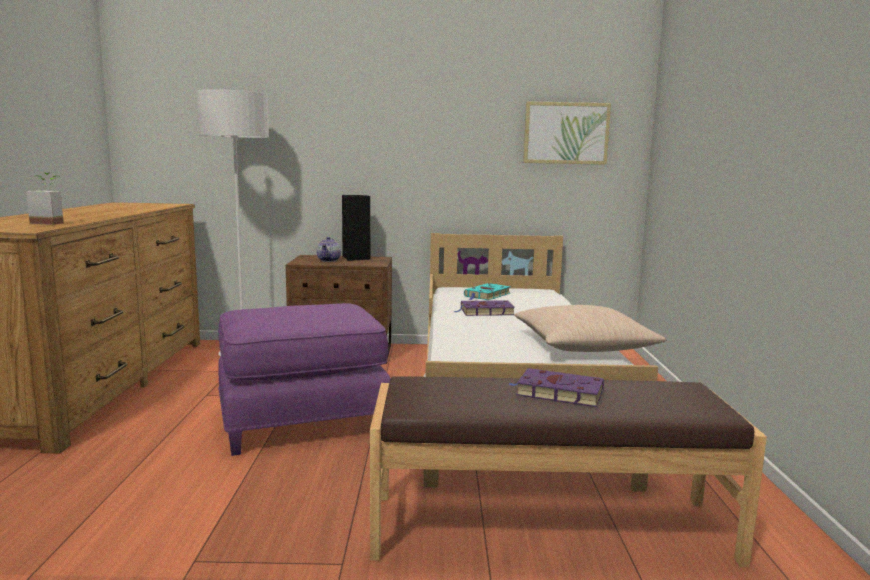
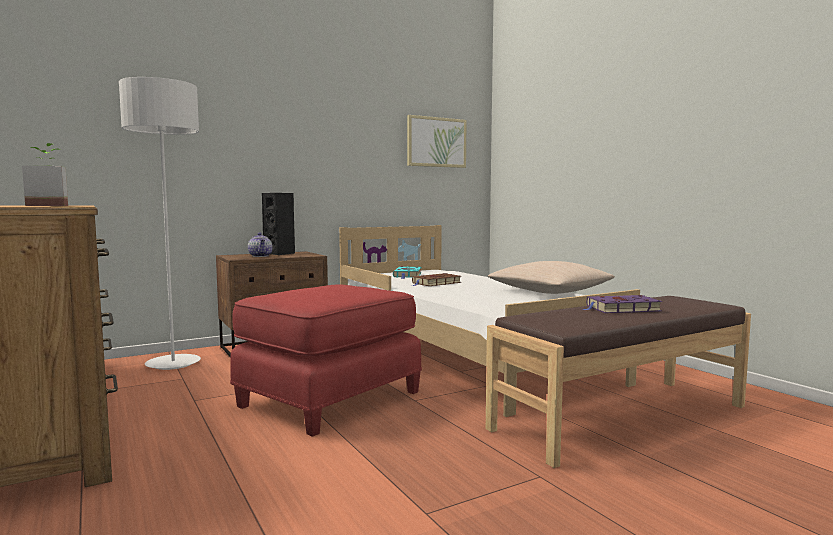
camera: 30 degrees left, 5 degrees down
(302, 420) = (329, 398): purple ottoman -> red ottoman
(485, 312) = (435, 283): purple book -> brown book

